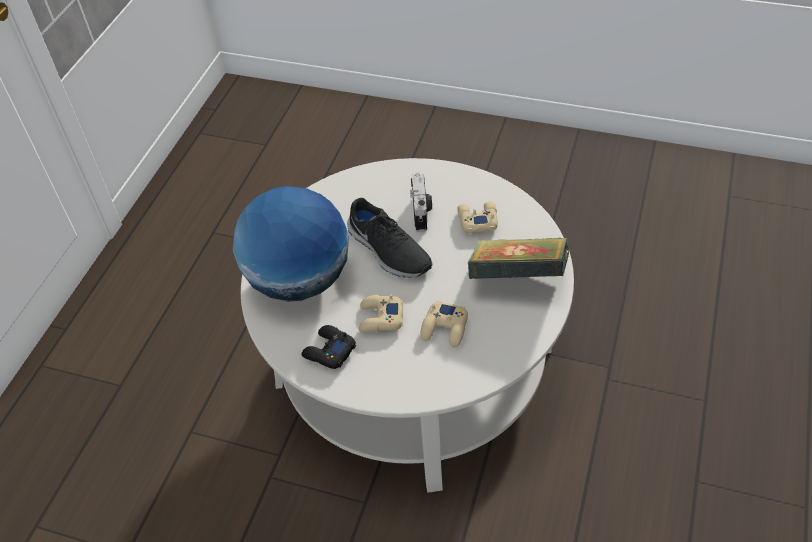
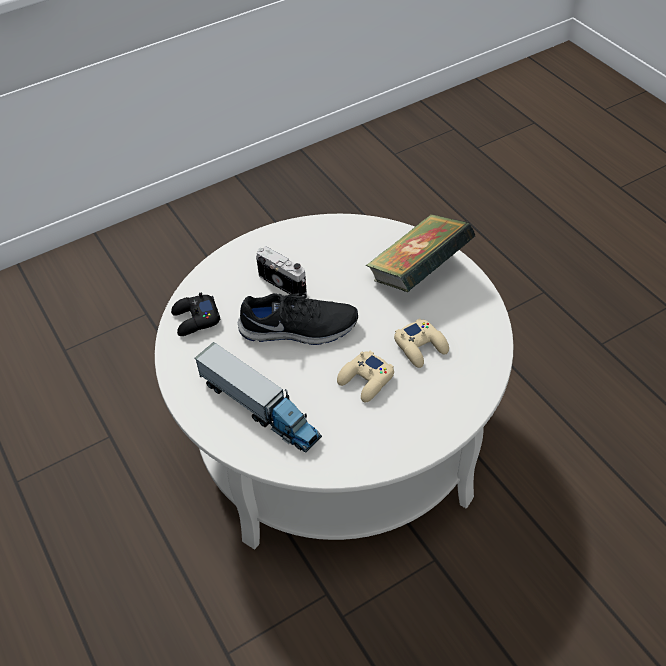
camera: 50 degrees left, 0 degrees up
(299, 280) = (260, 408): globe -> toy truck
(329, 351) = (363, 437): black game controller -> black game controller (195, 319)
(477, 220) = (333, 257): beige game controller -> none

